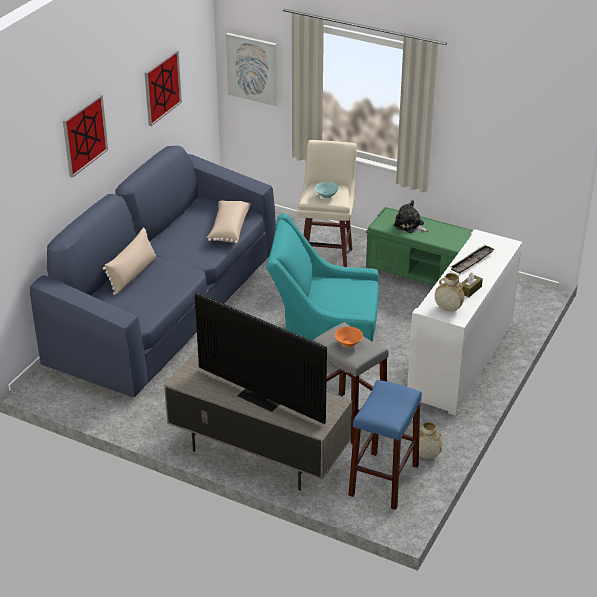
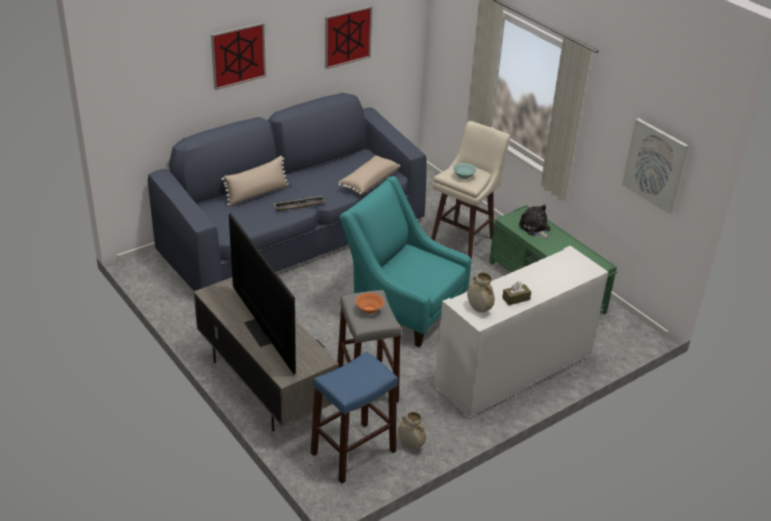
camera: 25 degrees right, 0 degrees up
(252, 68) = (450, 43): picture -> picture (655, 165)
(472, 261) = (541, 274): tray -> tray (299, 206)

